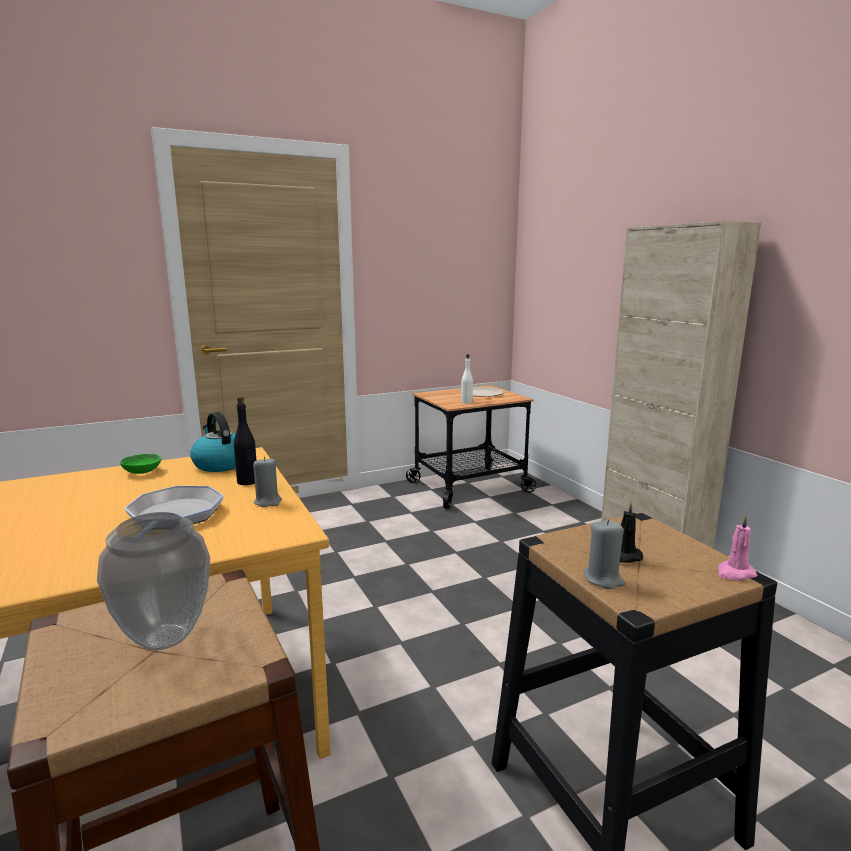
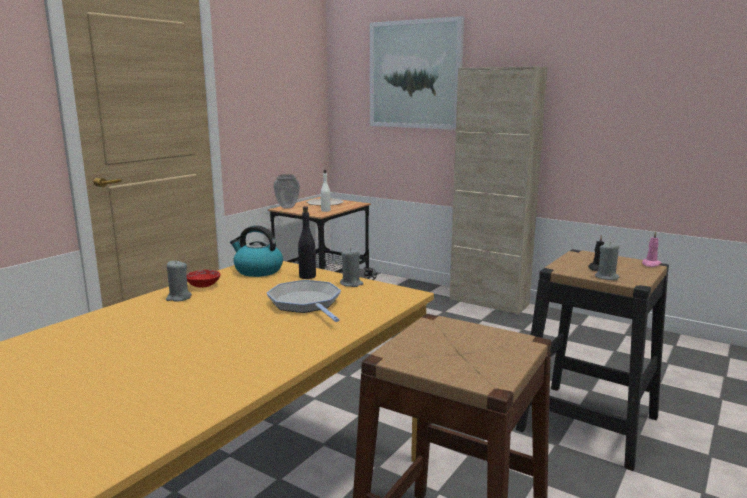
camera: 30 degrees left, 0 degrees up
(96, 481) = (178, 298): none -> grey candle
(142, 472) = (203, 286): green bowl -> red bowl
(163, 639) = (458, 347): vase -> vase (287, 207)
(599, 240) = (415, 75): none -> picture

